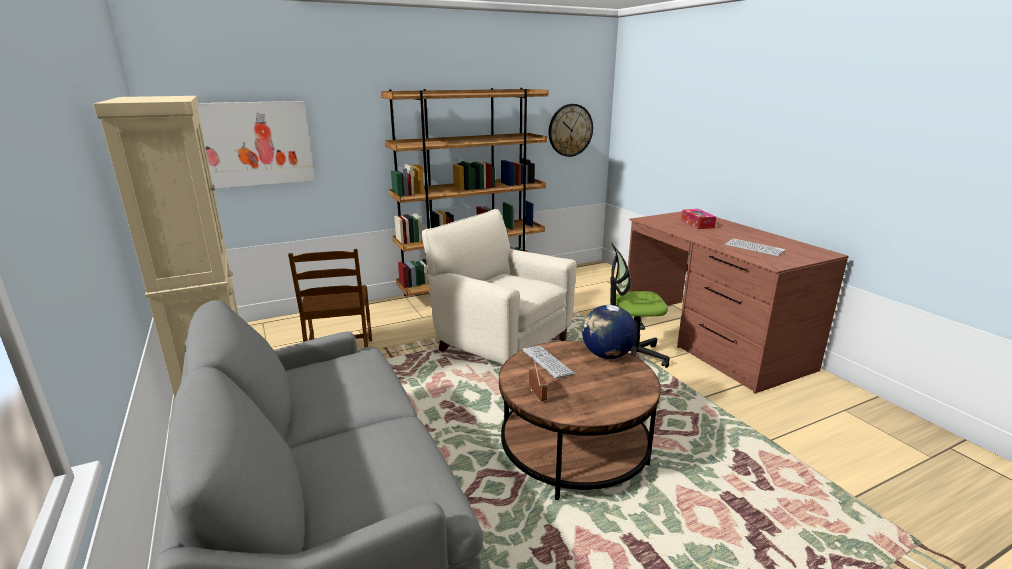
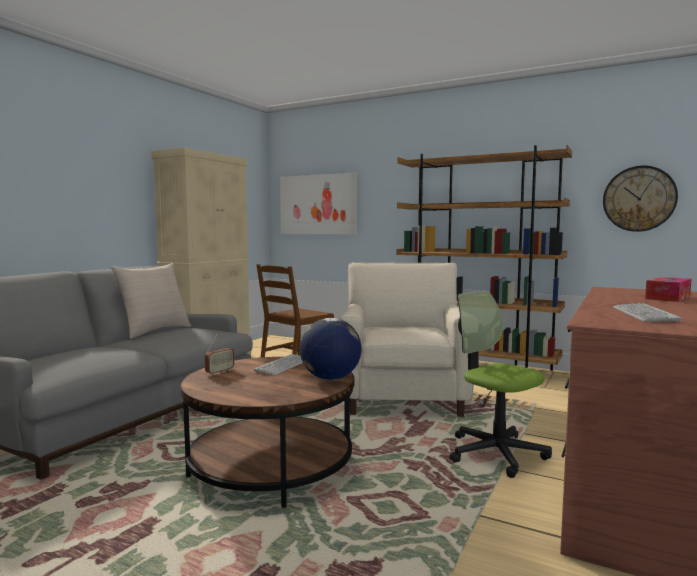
camera: 55 degrees right, 15 degrees down
(293, 394) = (154, 331): none -> beige pillow

